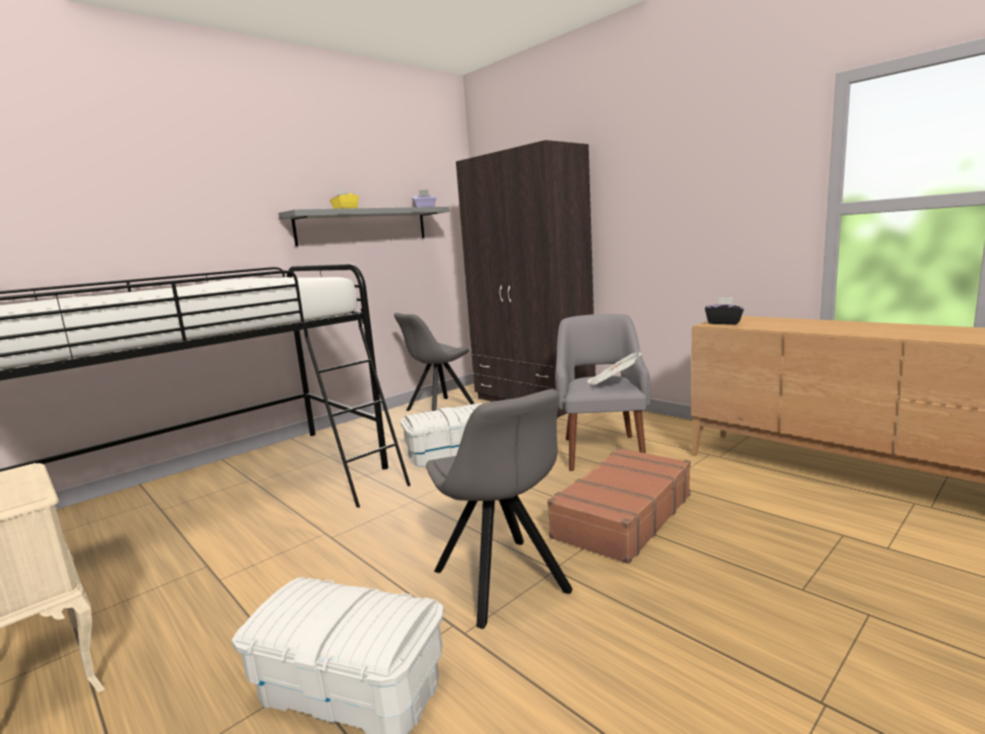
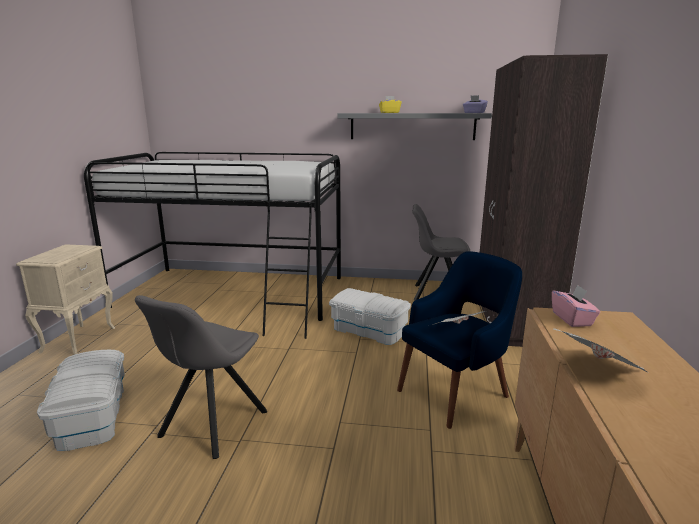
camera: 50 degrees right, 5 degrees up
(602, 451) = (455, 392): grey armchair -> blue armchair
(622, 516) = (343, 445): brown suitcase -> none
(724, 323) = (572, 319): black tissue box -> pink tissue box
(805, 329) = (599, 372): none -> newspaper

